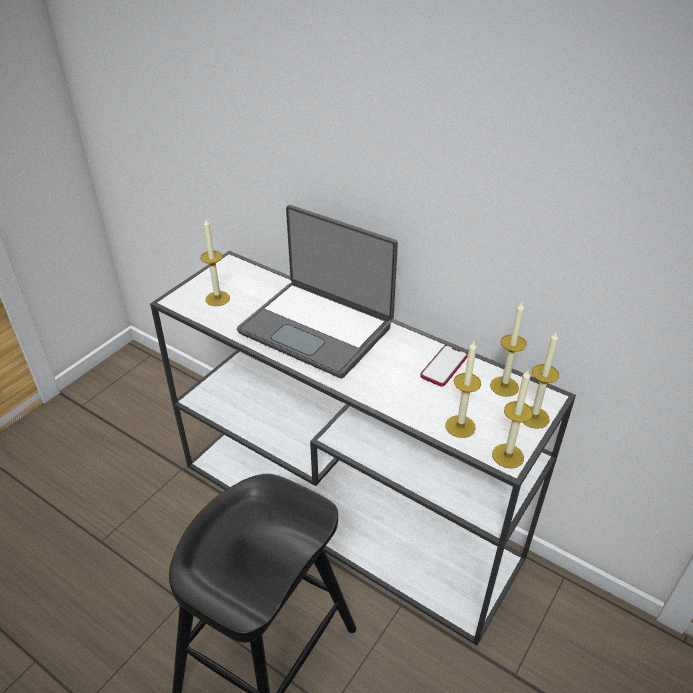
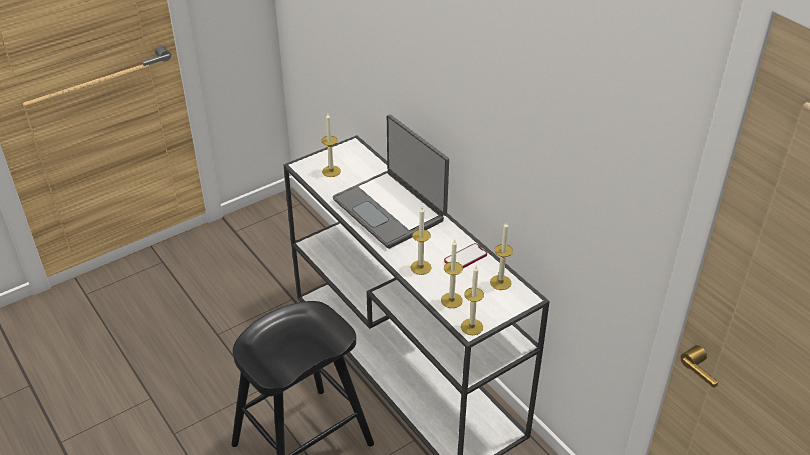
camera: 20 degrees right, 0 degrees up
(534, 417) = (507, 308): candle -> candle (421, 267)

